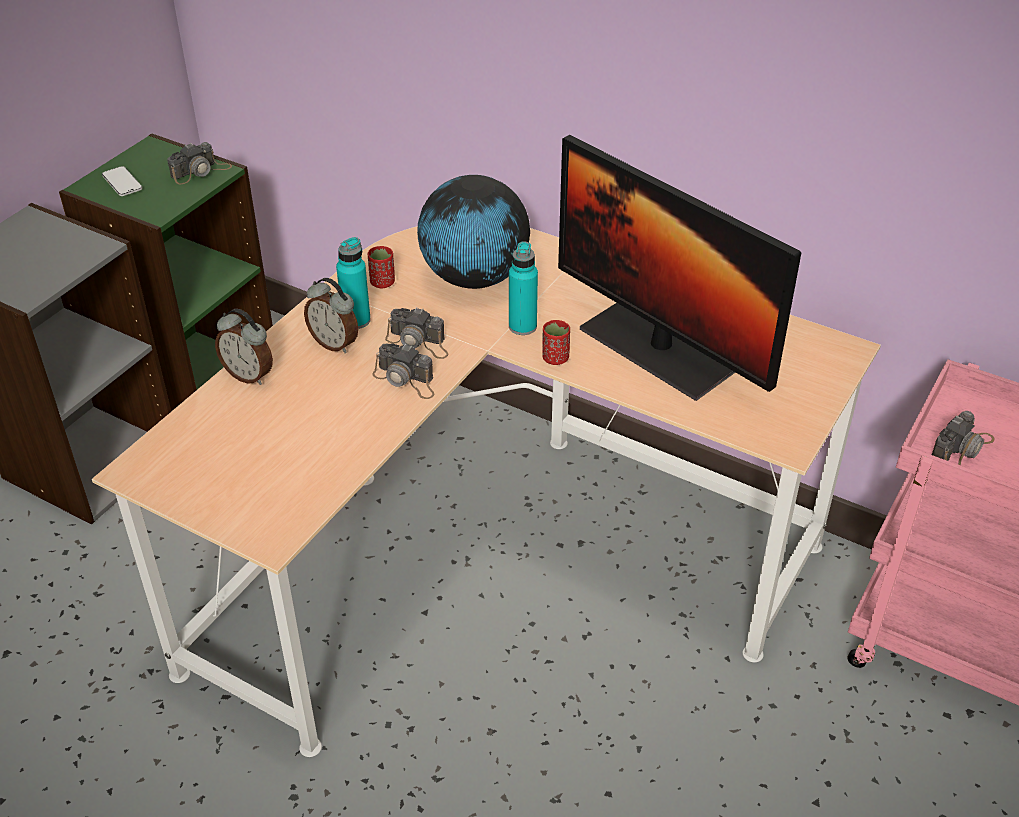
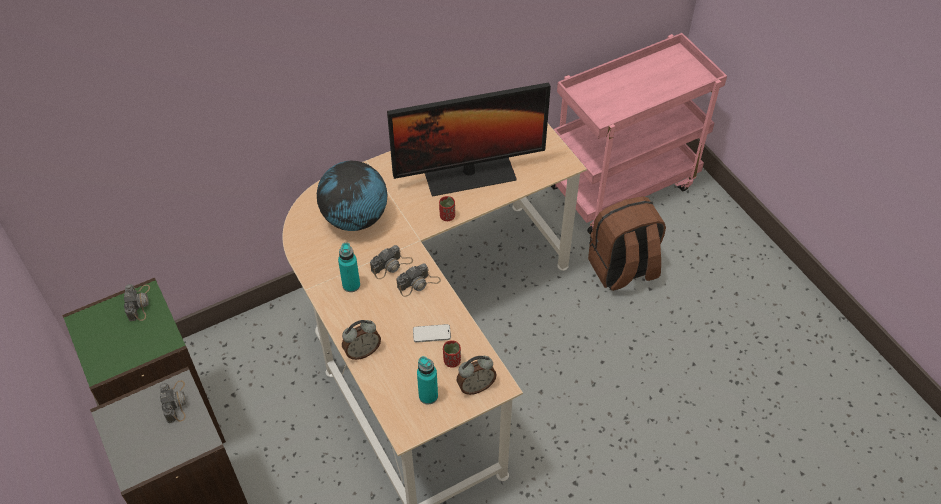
camera: 60 degrees left, 10 degrees up
(122, 183) = (113, 350): phone -> phone (431, 334)
(335, 343) = (364, 302): alarm clock -> alarm clock (475, 386)
(382, 282) = (326, 260): red cup -> red cup (452, 361)
(522, 326) = (412, 217): turquoise bottle -> turquoise bottle (428, 396)
(820, 742) = (622, 270): none -> brown backpack
(962, 448) = (604, 111): camera -> camera (175, 402)

